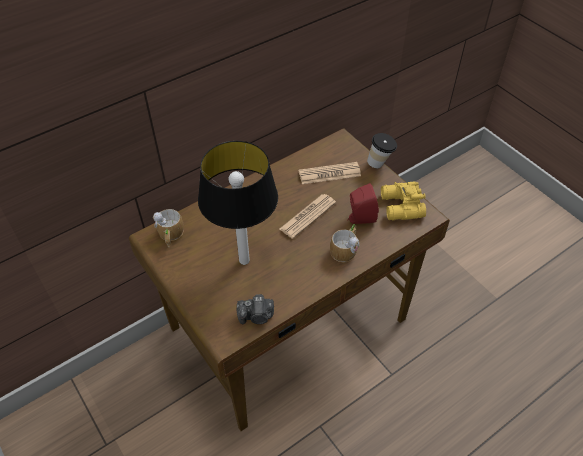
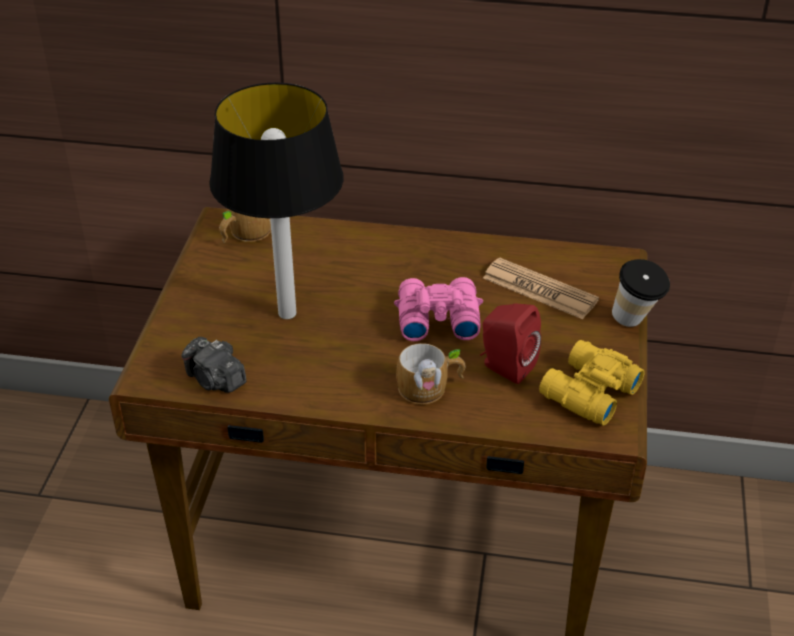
camera: 45 degrees right, 10 degrees down
(307, 216) = (436, 318): newspaper -> pink binoculars

